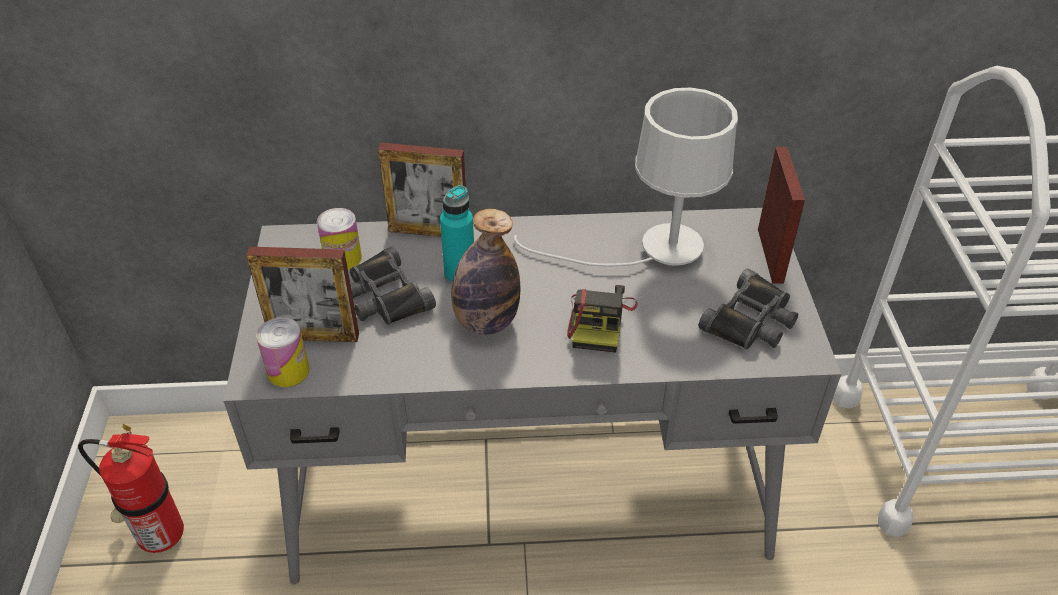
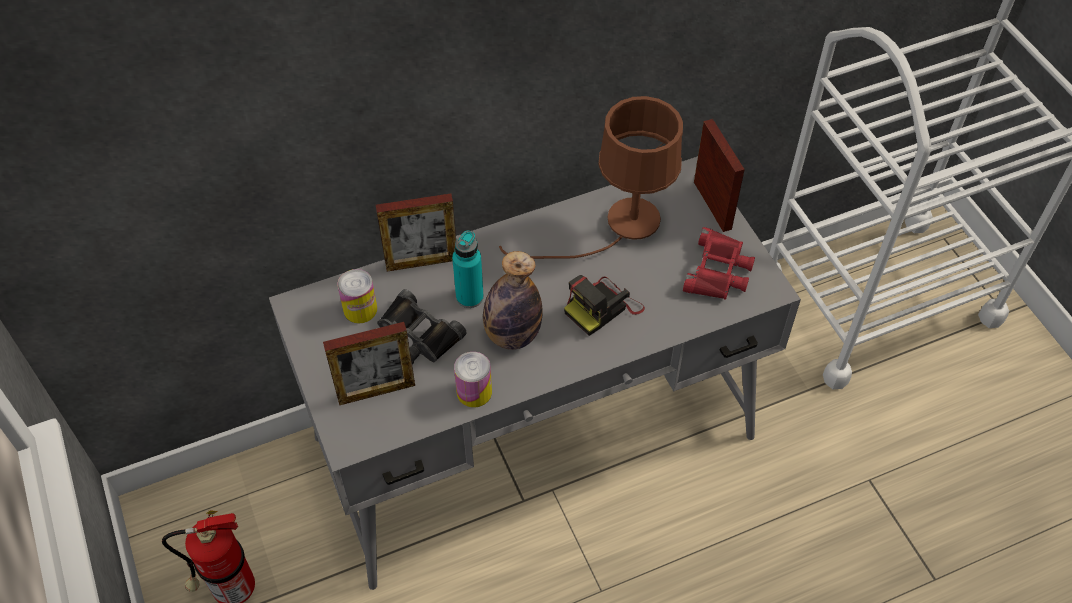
camera: 20 degrees left, 10 degrees up
(288, 371) = (372, 429): can -> can (474, 392)
(599, 322) = (603, 307): camera -> camera turned 60 degrees clockwise
(653, 253) = (619, 230): white table lamp -> brown table lamp
(751, 320) = (719, 271): black binoculars -> red binoculars

